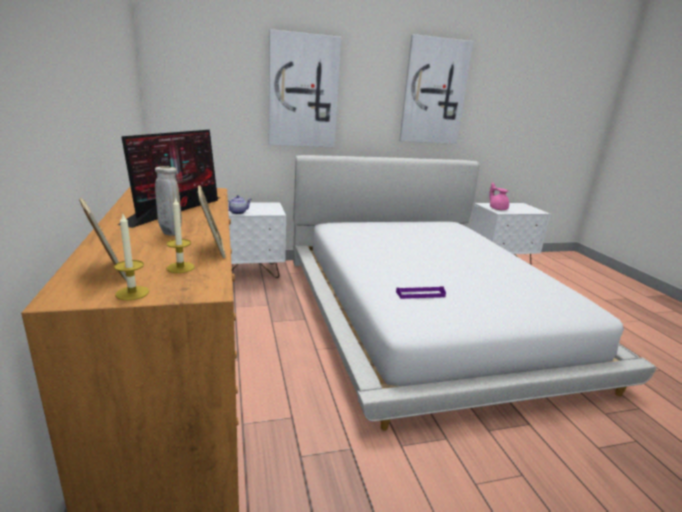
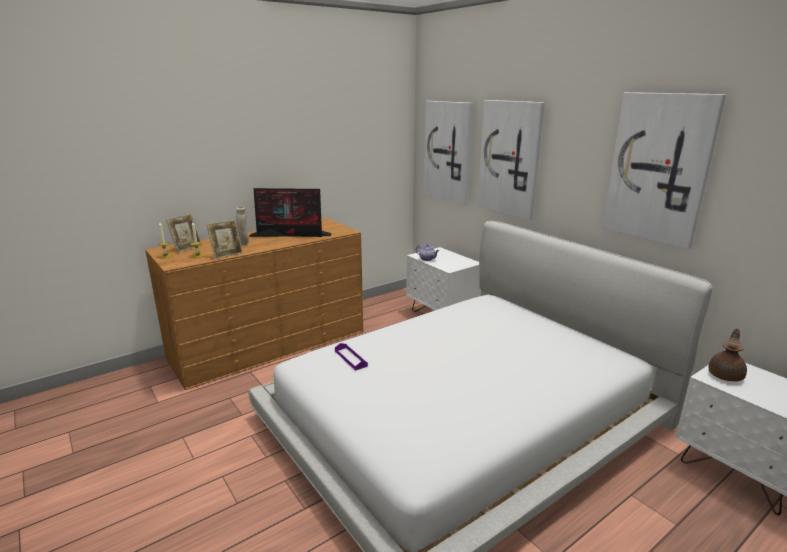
camera: 70 degrees right, 0 degrees up
(211, 89) = (448, 152): none -> picture
(497, 209) = (726, 375): pink teapot -> brown teapot

